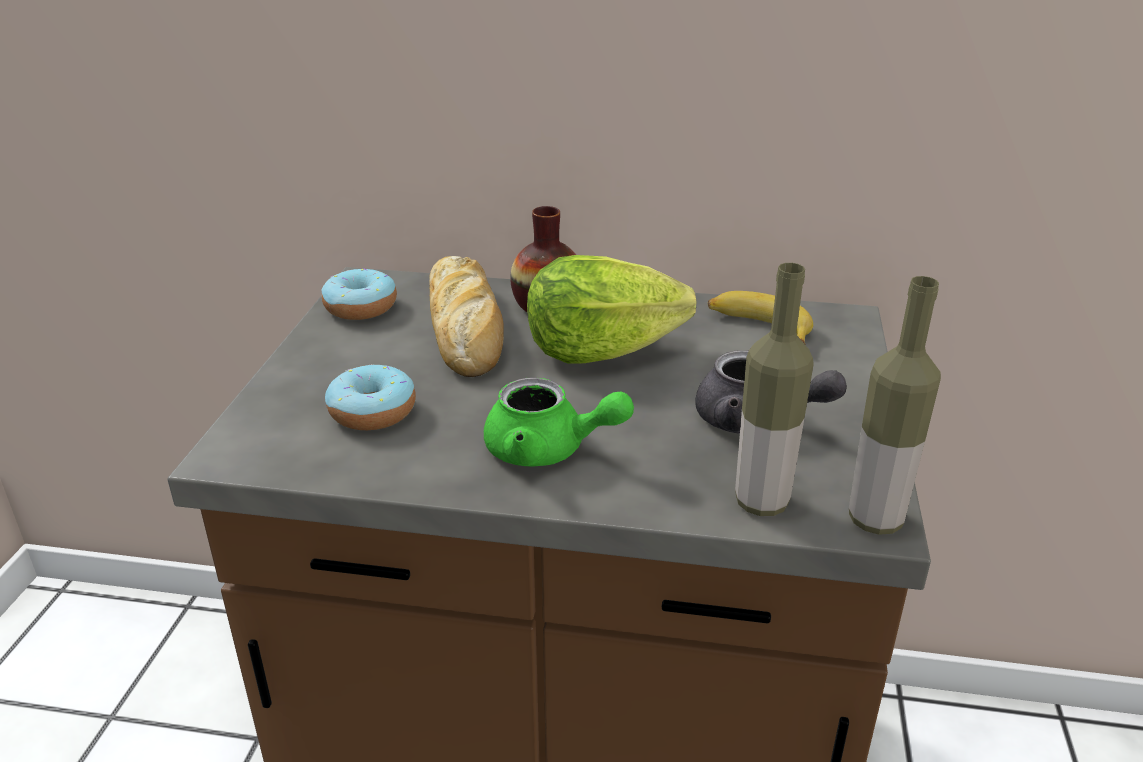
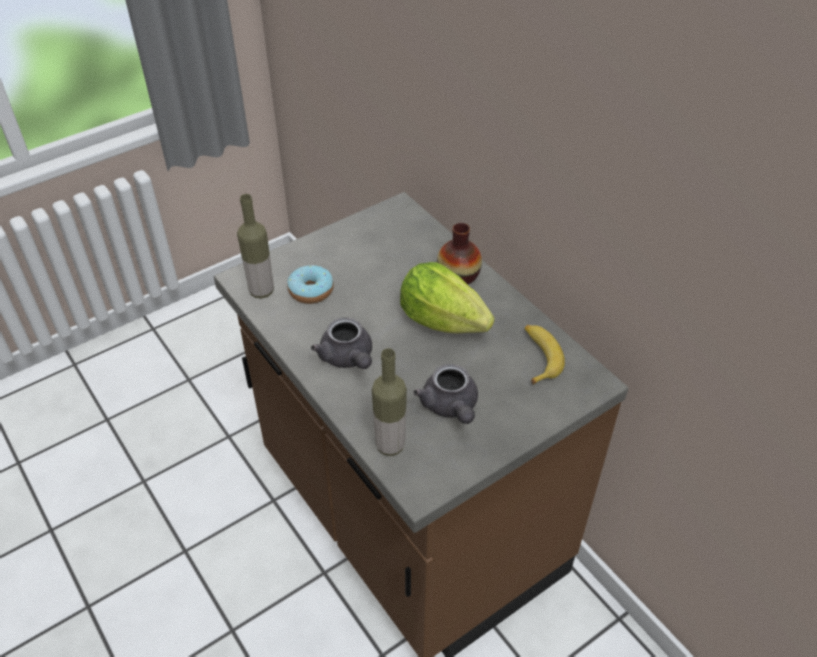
camera: 45 degrees right, 15 degrees up
(360, 307) = (377, 224): donut -> none
(466, 329) = (403, 267): bread -> none
(548, 450) = (348, 358): green teapot -> grey teapot
(875, 520) = (421, 489): bottle -> bottle (261, 291)

